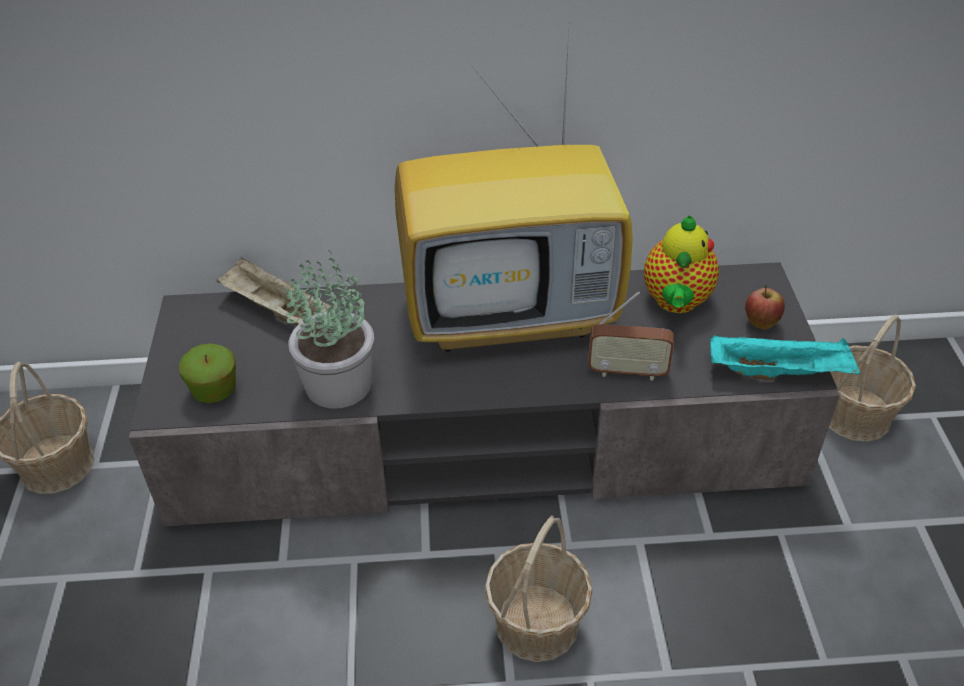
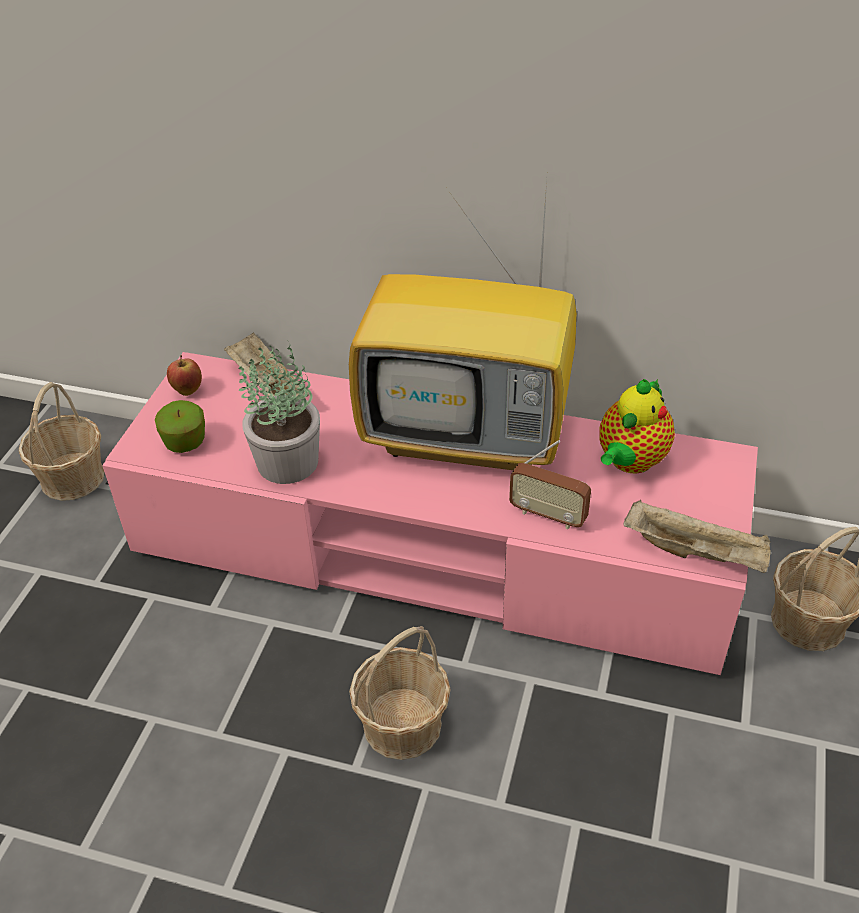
camera: 20 degrees right, 0 degrees up
(483, 438) = (432, 548): grey tv stand -> pink tv stand
(760, 324) = (702, 502): apple -> apple (187, 391)
(780, 372) = (696, 553): turquoise tray -> beige tray

